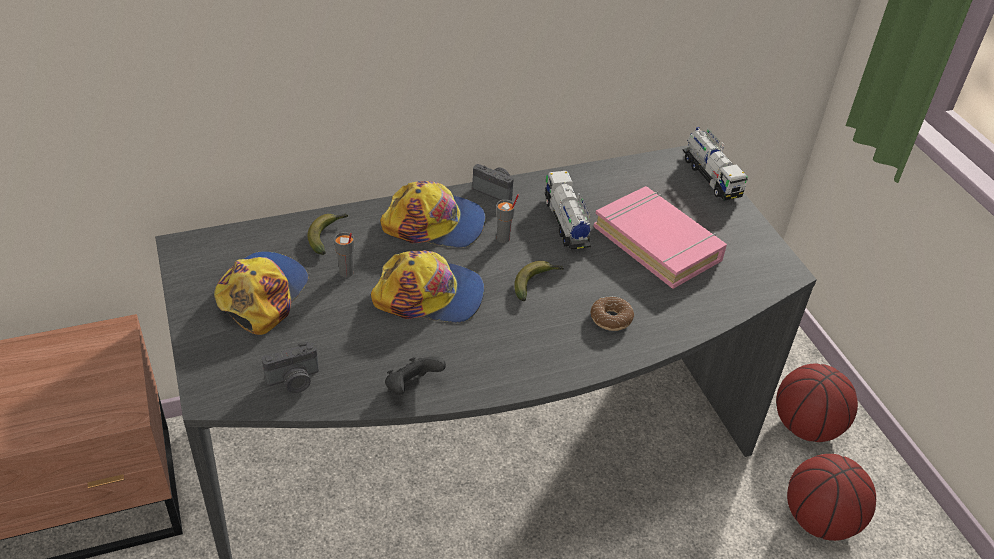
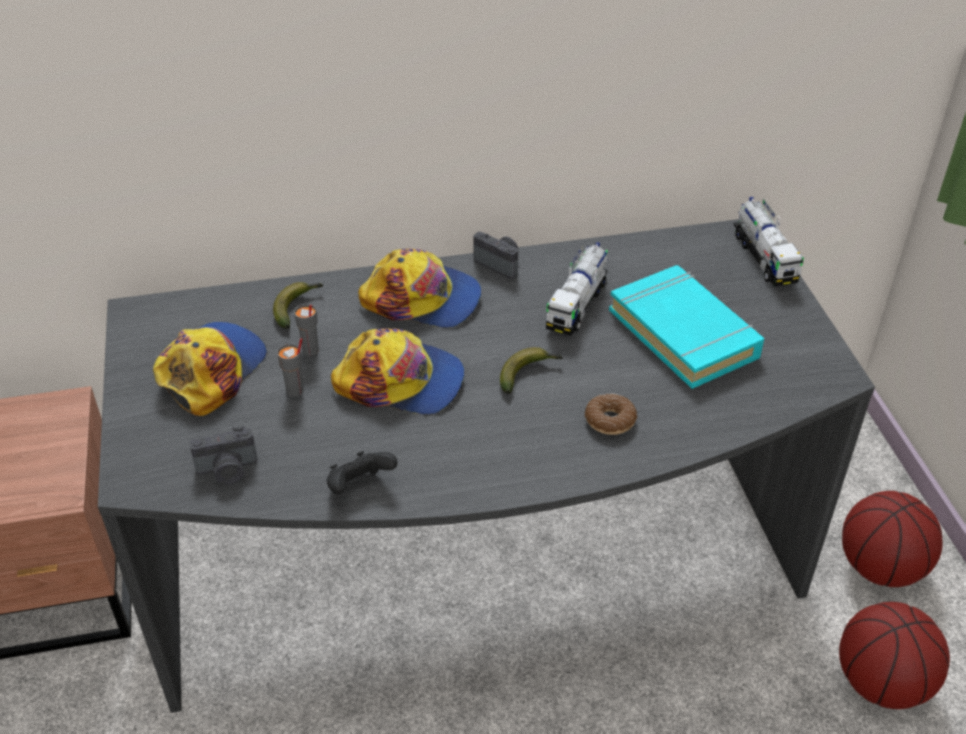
camera: 10 degrees right, 0 degrees up
(503, 238) = (499, 320): grey cup -> grey cup (295, 391)
(566, 223) = (577, 305): toy truck -> toy truck turned 150 degrees counterclockwise
(658, 243) = (684, 333): pink book -> turquoise book

